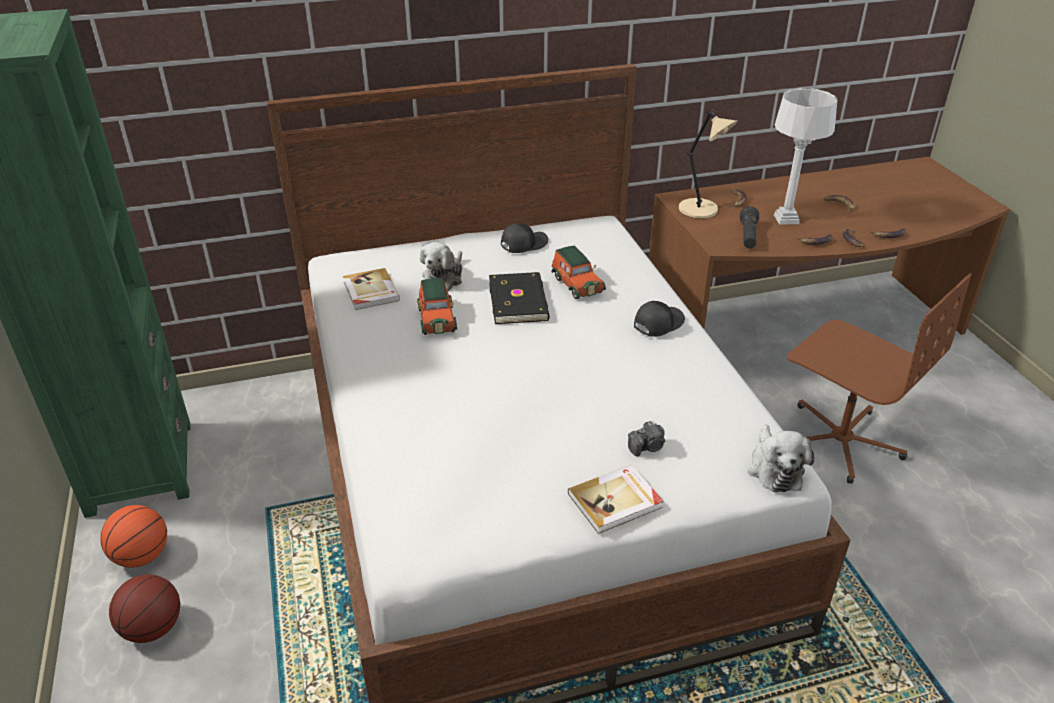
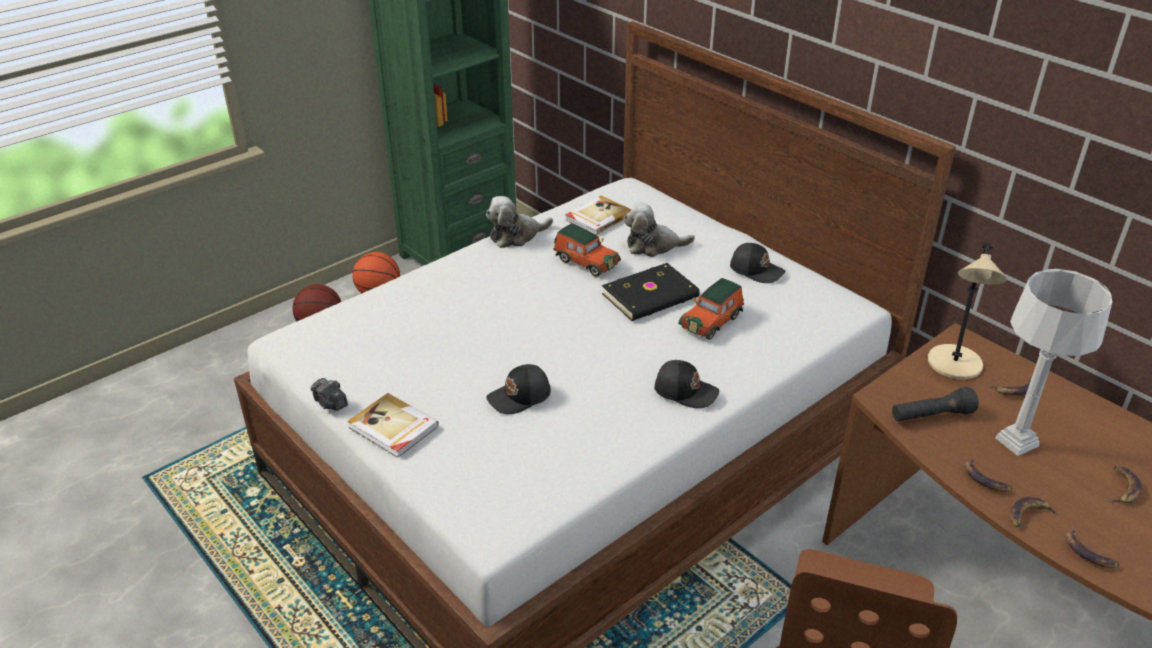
camera: 65 degrees right, 0 degrees up
(436, 318) = (585, 261): toy car -> toy car turned 105 degrees counterclockwise
(615, 410) = (520, 397): none -> black cap
(647, 447) = (477, 430): camera -> camera (330, 403)
(775, 468) = (494, 524): plush toy -> plush toy (516, 236)

